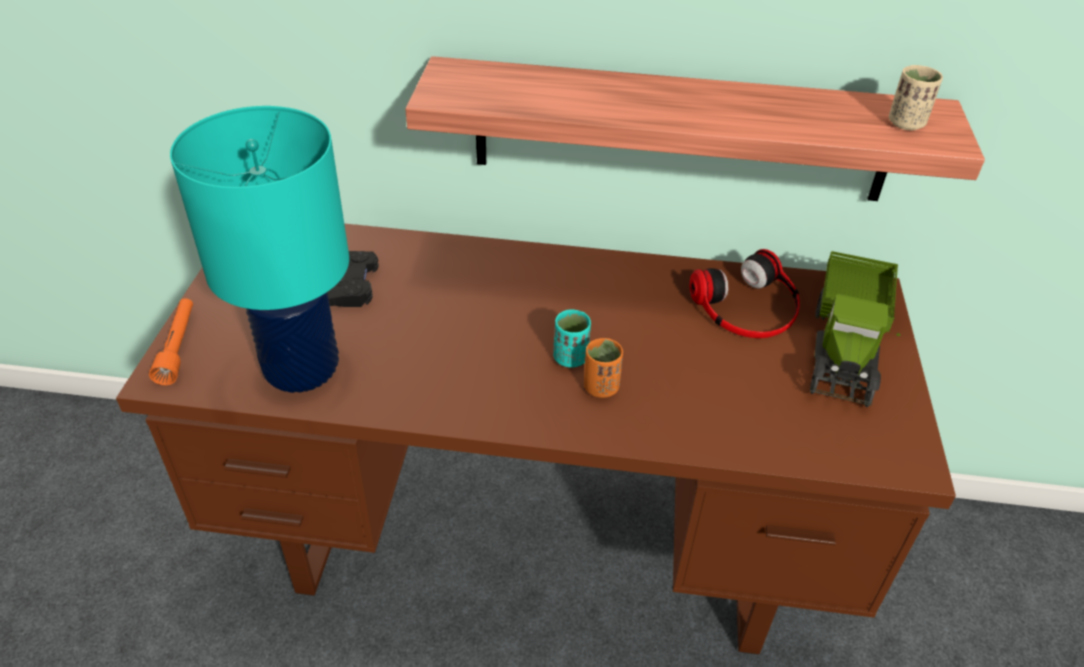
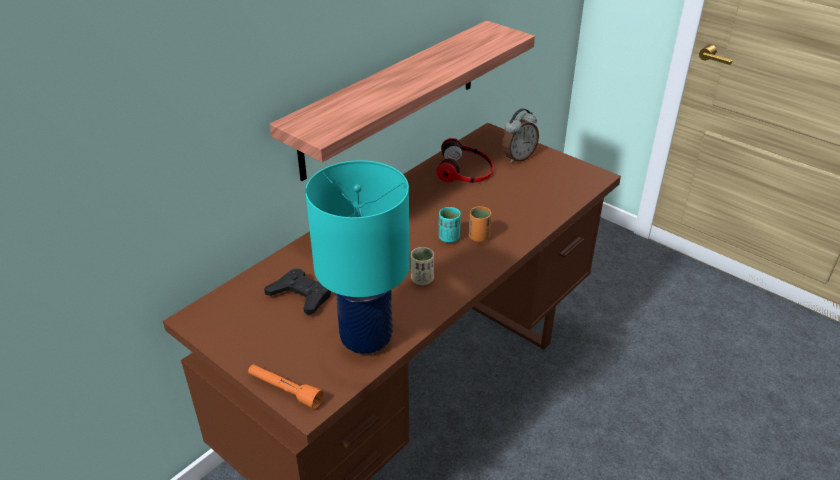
camera: 55 degrees left, 5 degrees down
(846, 347) = (518, 157): toy truck -> alarm clock
(906, 123) = (492, 37): beige cup -> beige cup (422, 279)

